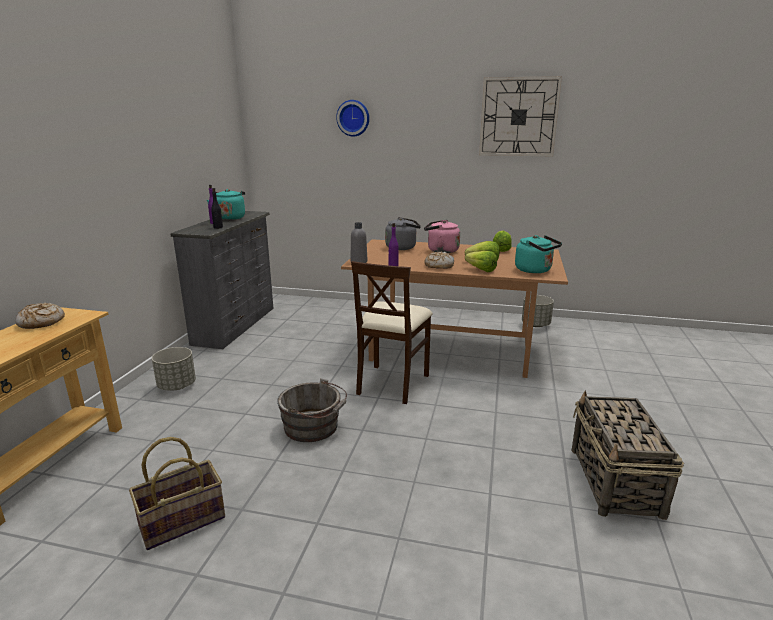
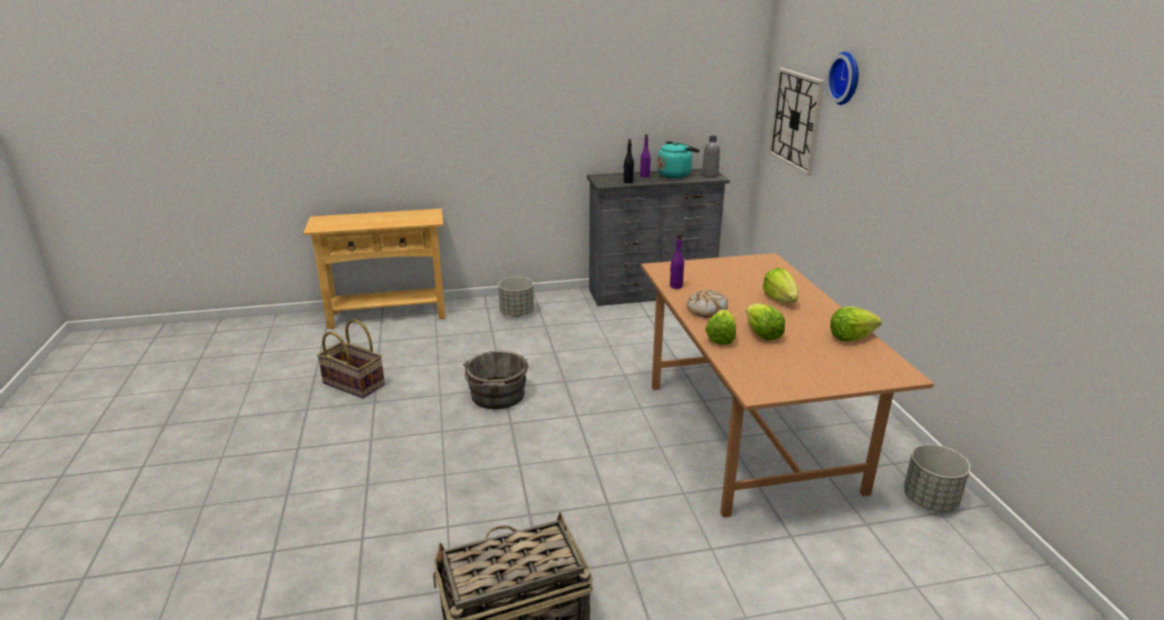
camera: 65 degrees right, 5 degrees up
(41, 322) = (410, 215): bread -> none
(359, 262) = (667, 267): grey bottle -> grey bottle (710, 175)
(392, 383) = (614, 415): beige chair -> none
(402, 247) = (761, 276): grey kettle -> none
(440, 251) = (780, 299): pink kettle -> lettuce
(518, 117) = (1022, 125): wall clock -> wall clock (796, 120)
(535, 270) = (770, 375): turquoise kettle -> none

